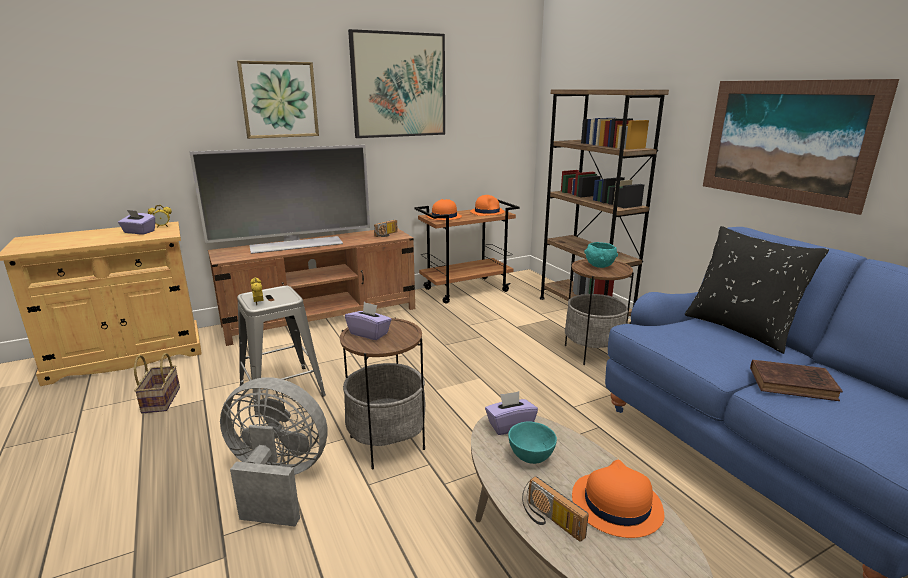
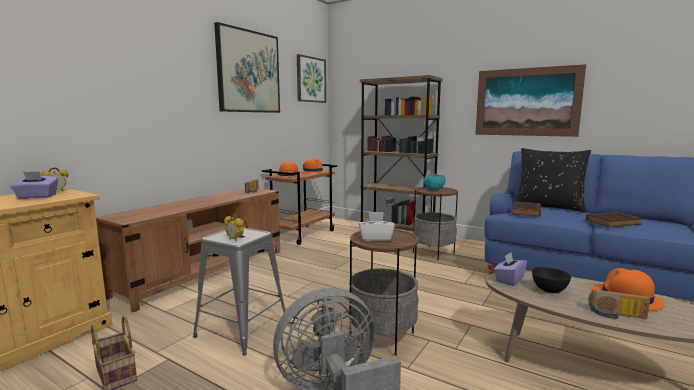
camera: 30 degrees left, 10 degrees down
(279, 100) = (161, 73): picture -> picture (310, 79)
(296, 244) = (184, 204): television -> none
(369, 333) = (375, 238): purple tissue box -> white tissue box
(530, 456) = (548, 290): turquoise bowl -> black bowl
(674, 331) = (526, 211): none -> brown book

